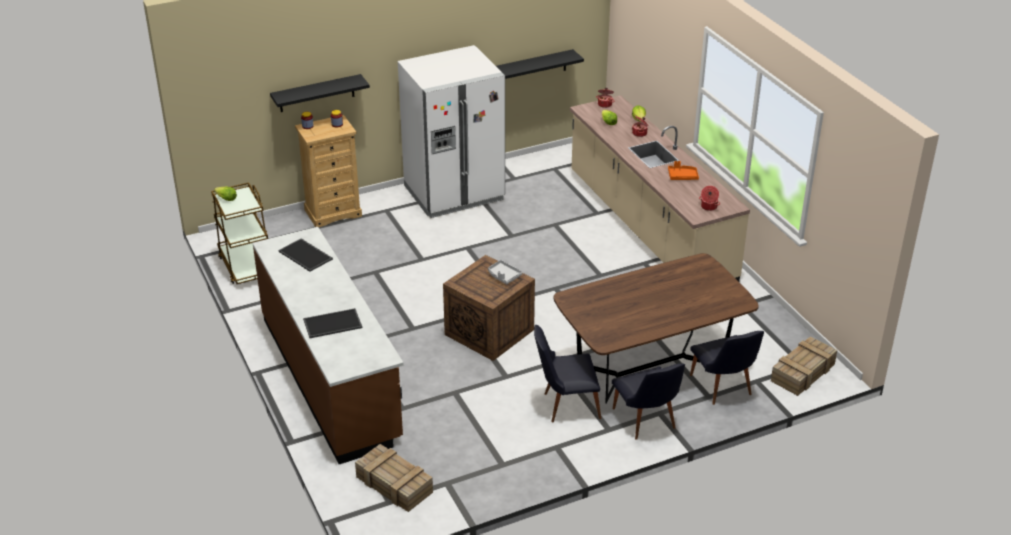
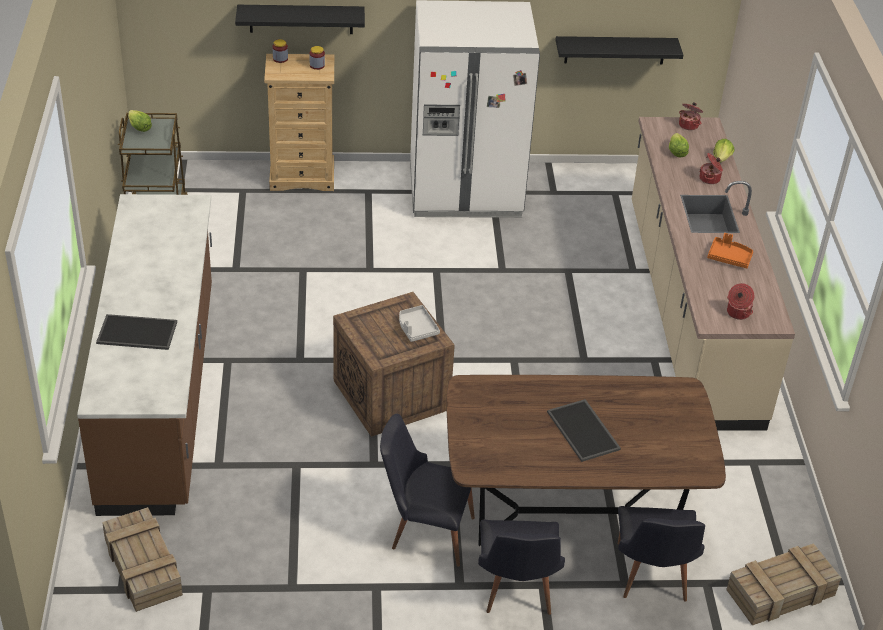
camera: 20 degrees right, 5 degrees up
(306, 255) = (170, 229): tray -> tray (584, 431)

